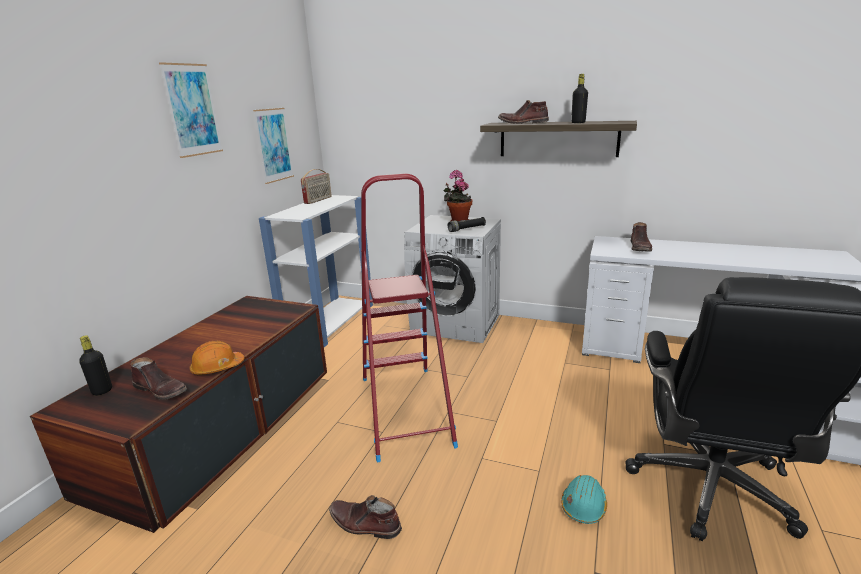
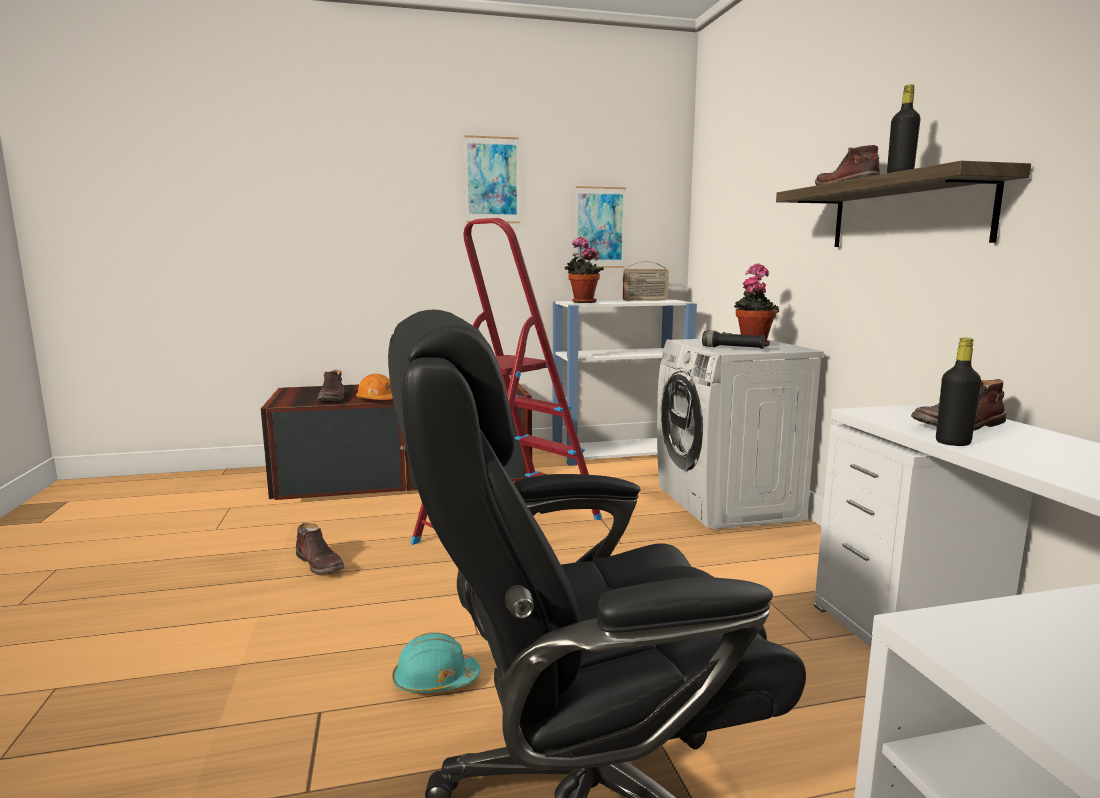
camera: 55 degrees right, 10 degrees down
(102, 391) = (319, 390): black bottle -> black bottle (953, 443)
(297, 214) = (582, 302): none -> potted plant
(364, 524) = (321, 564): brown boot -> brown boot turned 150 degrees clockwise

